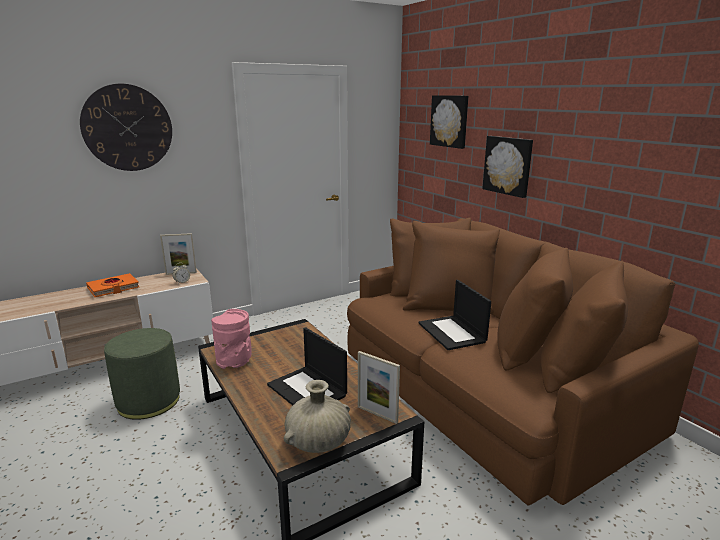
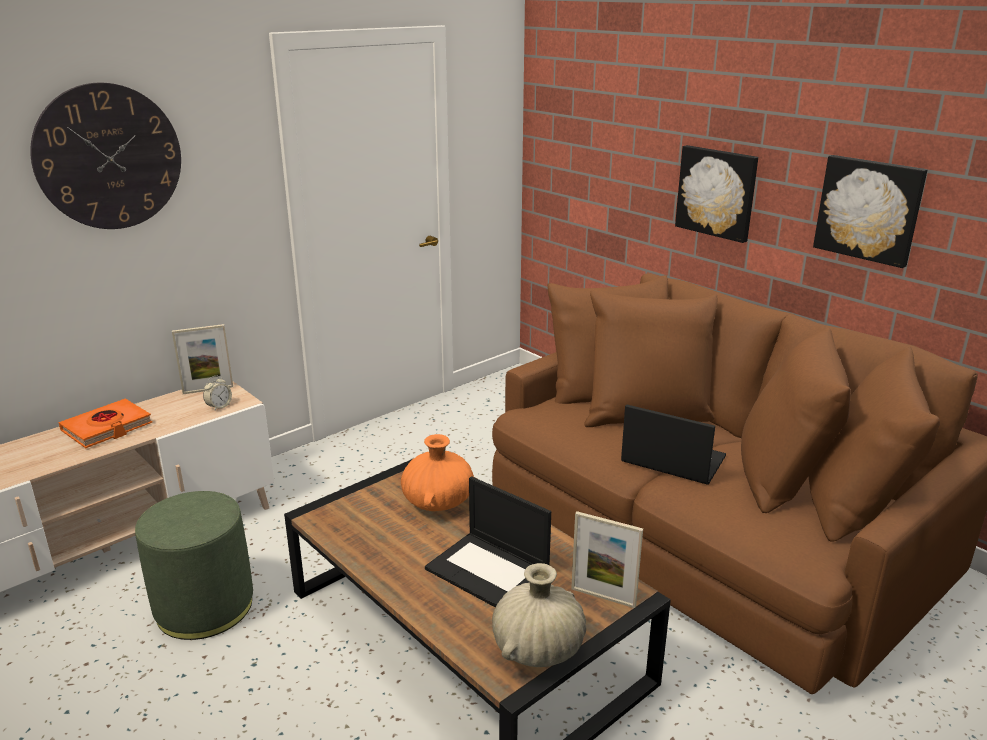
camera: 10 degrees left, 5 degrees up
(234, 362) = (356, 536): pink vase -> none
(294, 347) = (438, 502): none -> orange vase
(450, 121) = (616, 117): picture -> picture (869, 209)
(452, 333) = (671, 459): laptop -> laptop turned 150 degrees clockwise

